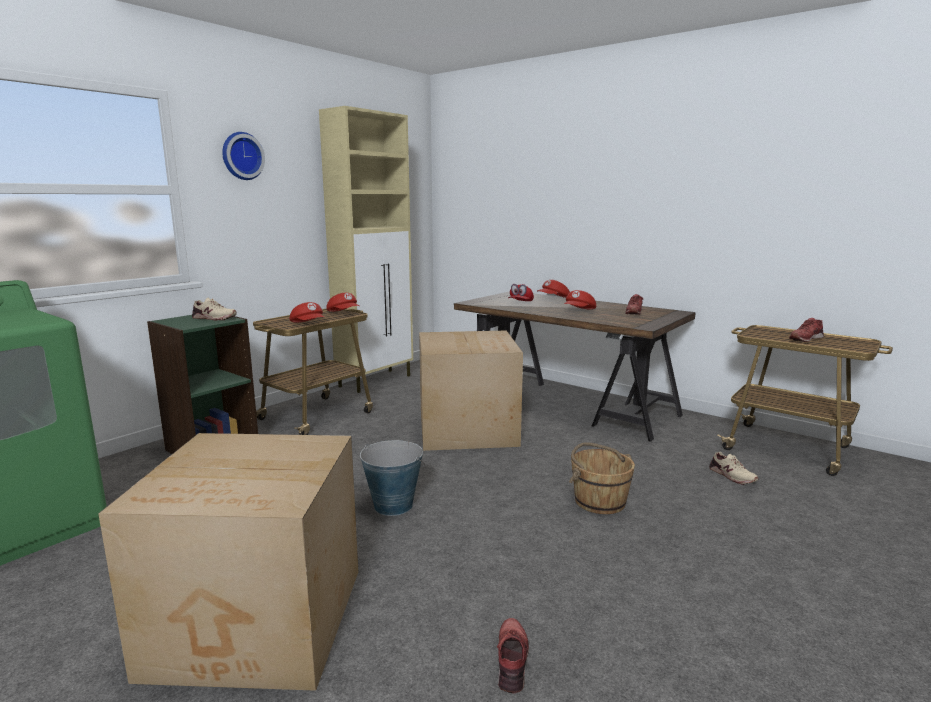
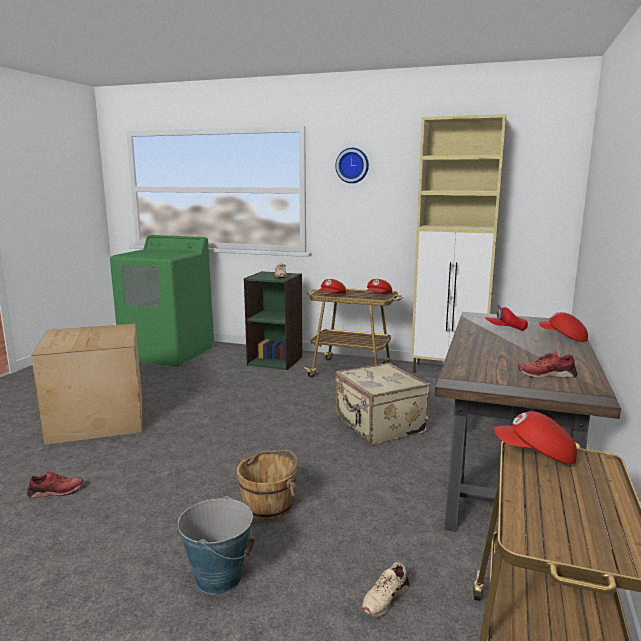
camera: 70 degrees right, 0 degrees up
(393, 505) = (224, 424): bucket -> bucket (219, 577)
(468, 429) = (379, 426): cardboard box -> beige suitcase
(579, 311) = (500, 352): red cap -> red cap (535, 454)
(805, 338) = (552, 491): red shoe -> none

